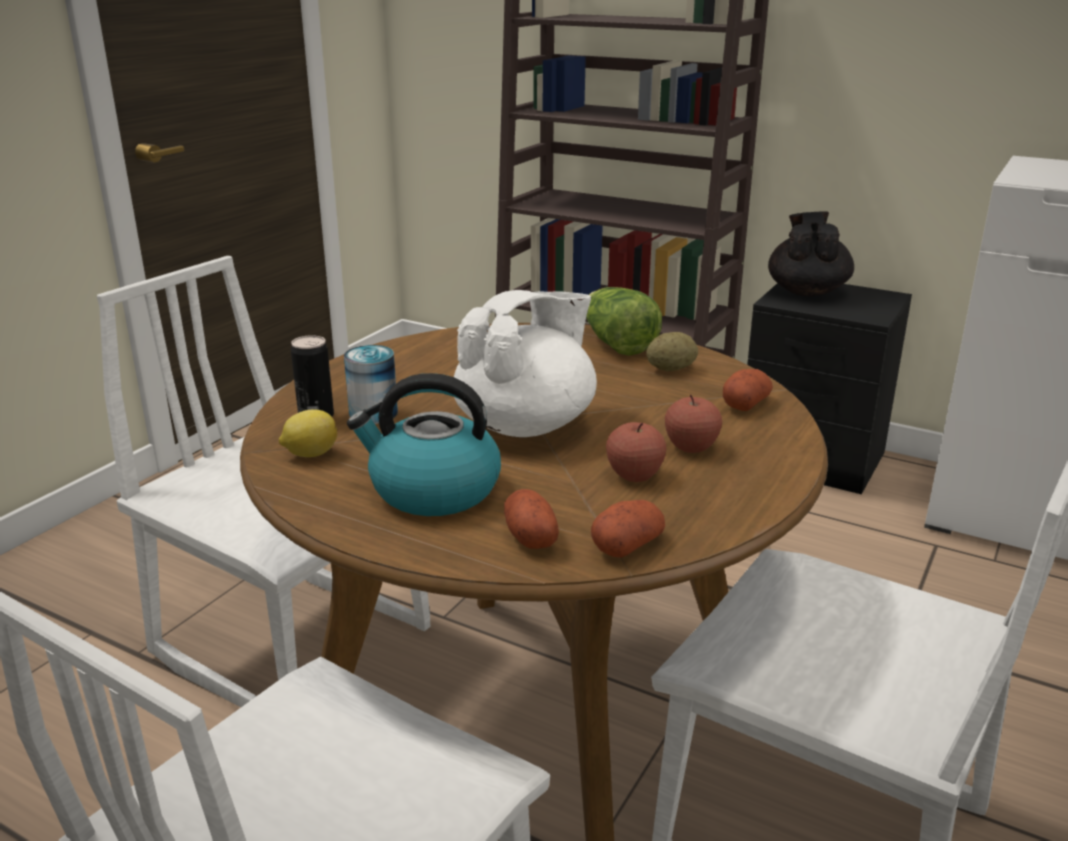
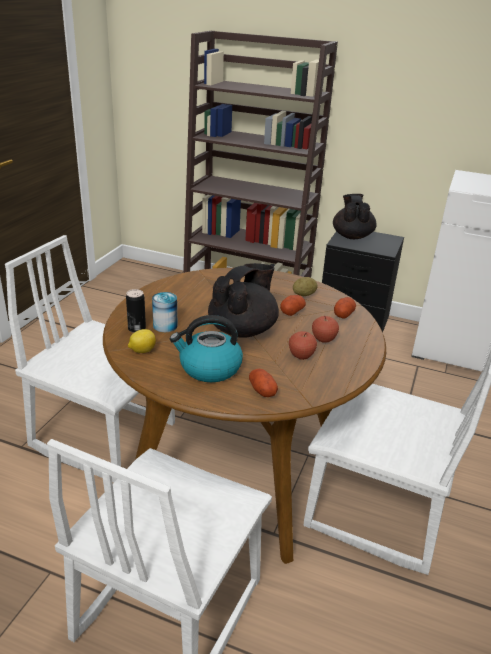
camera: 10 degrees left, 5 degrees up
(527, 425) = (243, 330): white teapot -> black teapot
(616, 344) = (274, 280): lettuce -> none
(627, 545) = (307, 392): potato -> potato (292, 311)

